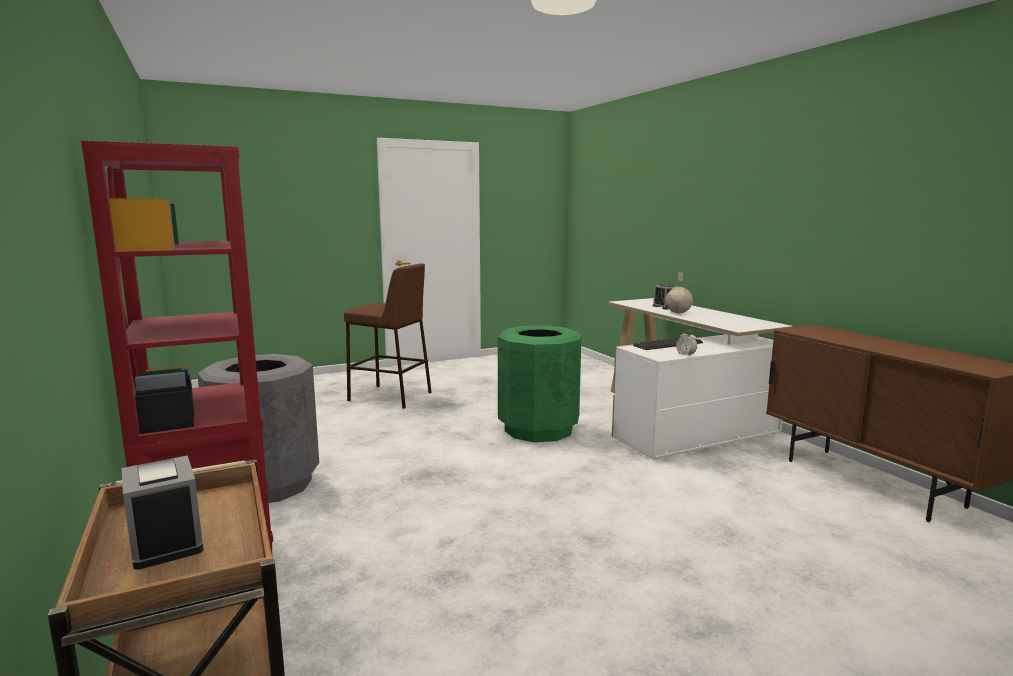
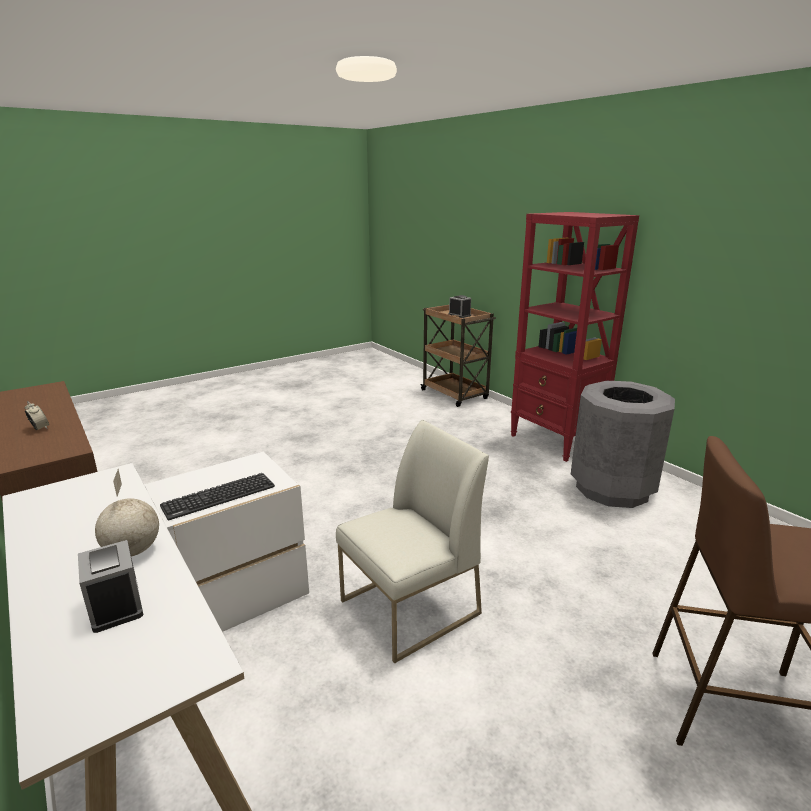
camera: 170 degrees right, 10 degrees up
(538, 429) = (409, 608): green trash can -> white chair
(686, 355) = (219, 468): alarm clock -> alarm clock (39, 428)

